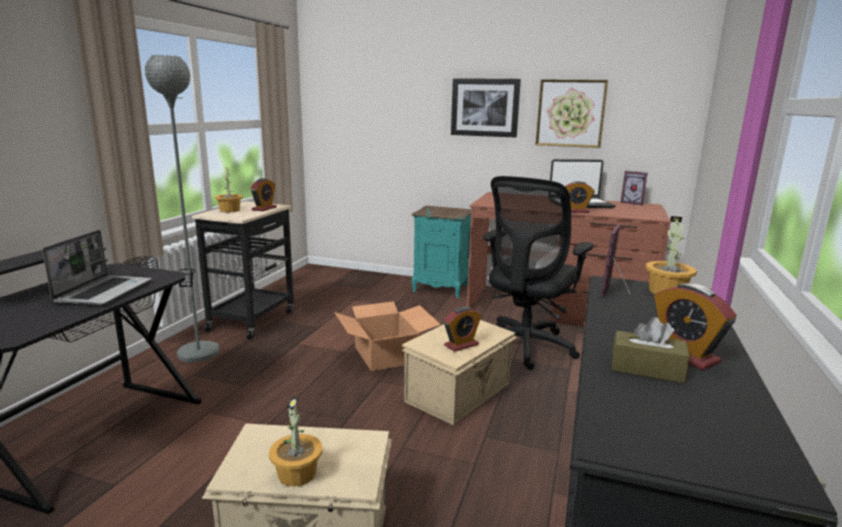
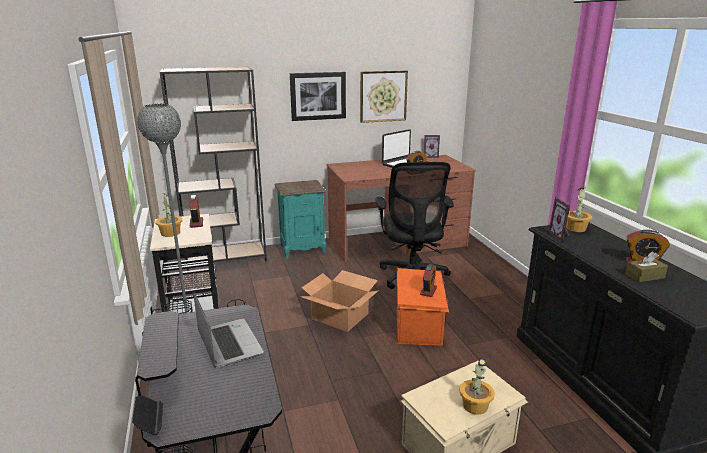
camera: 35 degrees left, 5 degrees up
(361, 277) = (227, 258): none -> bookcase
(460, 393) = (419, 324): beige storage box -> orange storage box

